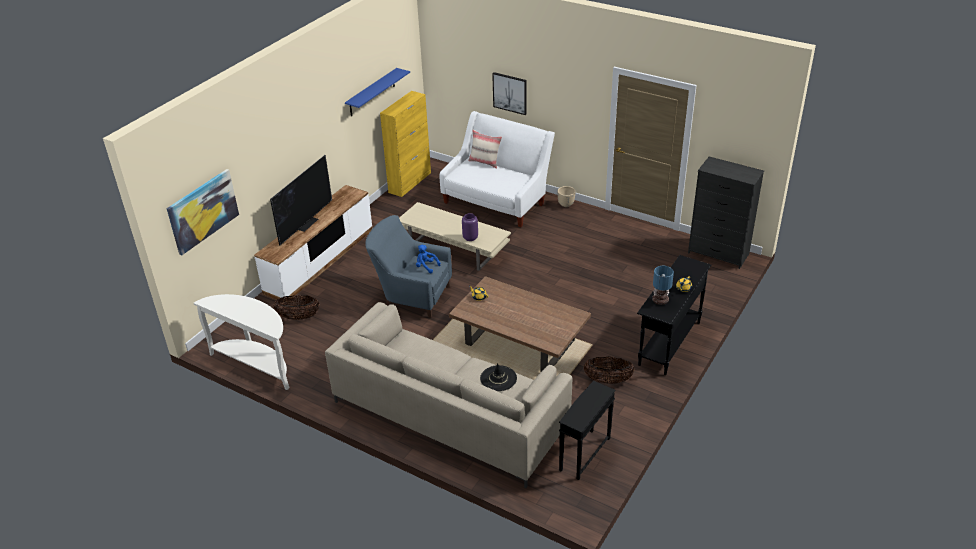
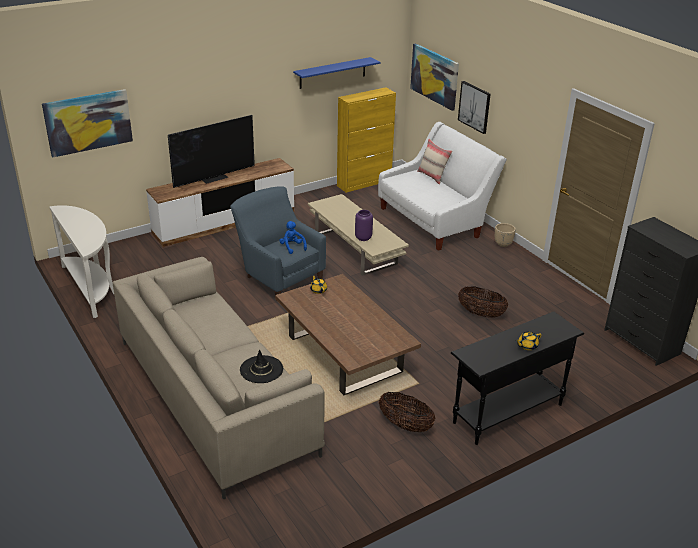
camera: 25 degrees right, 5 degrees down
(298, 317) = (162, 261): basket -> basket (481, 314)
(458, 71) = (434, 76): none -> picture
(584, 454) = (314, 491): black side table -> none
(661, 300) = (489, 349): table lamp -> none

